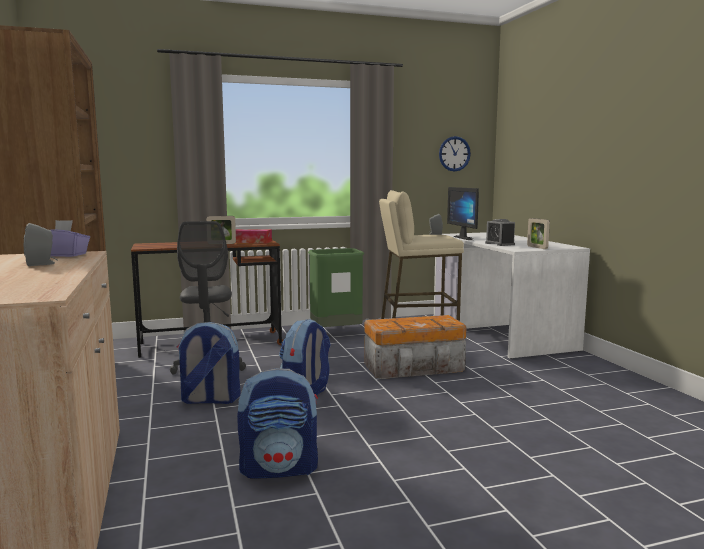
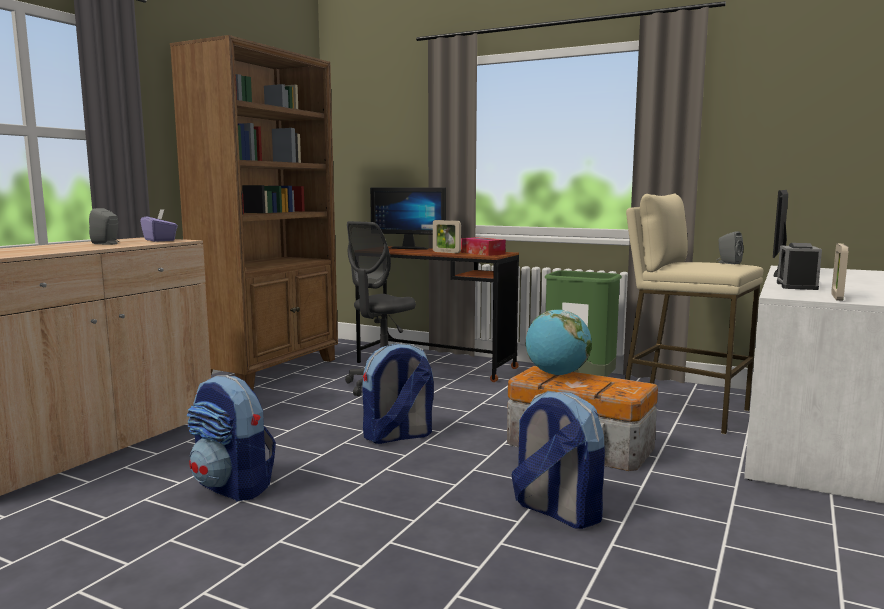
camera: 45 degrees right, 0 degrees up
(171, 243) = (410, 248): none -> monitor
(209, 400) = (322, 412): backpack -> backpack (556, 511)
(394, 321) = (557, 374): none -> globe
(454, 154) = (830, 135): wall clock -> none

